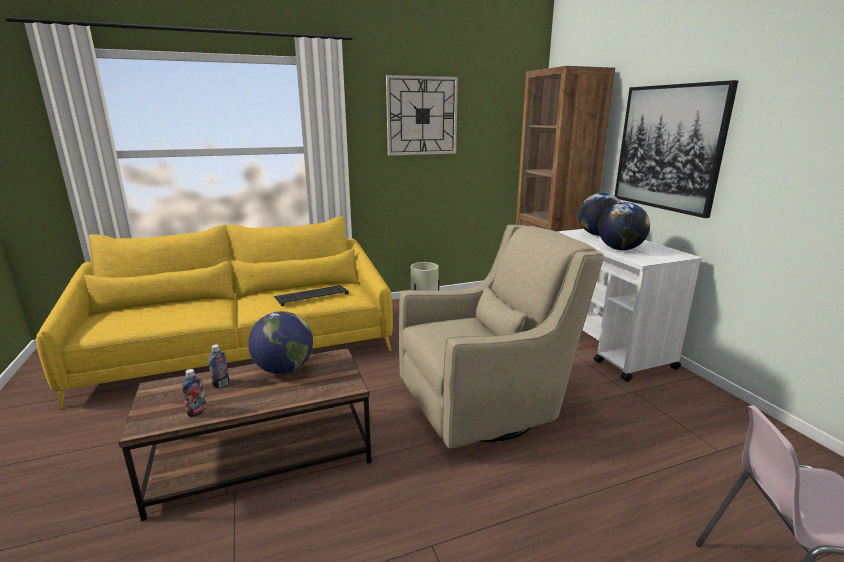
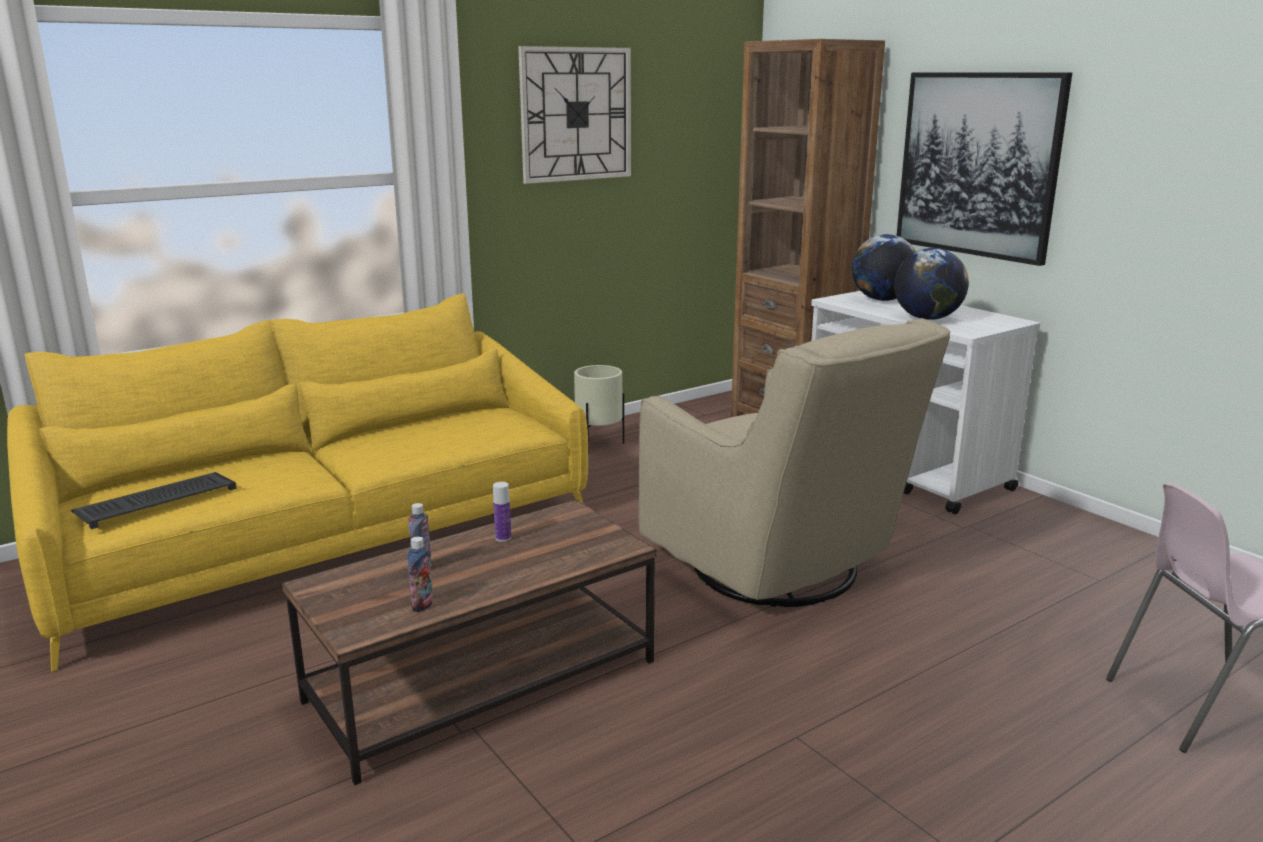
camera: 15 degrees left, 0 degrees up
(284, 369) = (503, 538): globe -> bottle
(312, 296) = (452, 432): keyboard -> keyboard (158, 500)
(487, 406) = (779, 570): beige armchair -> beige armchair turned 90 degrees clockwise

